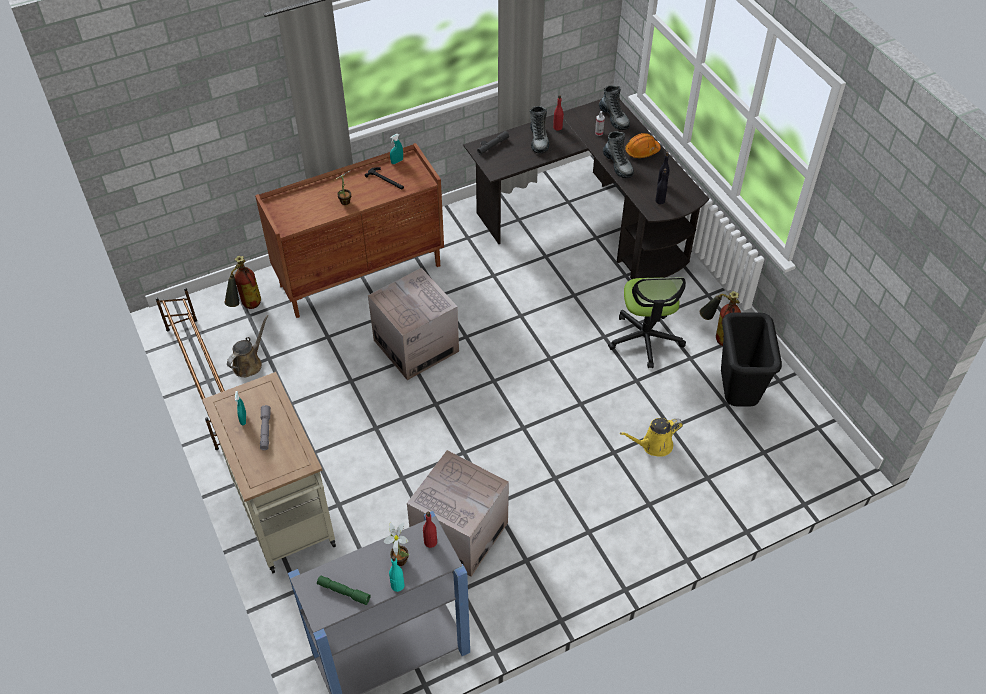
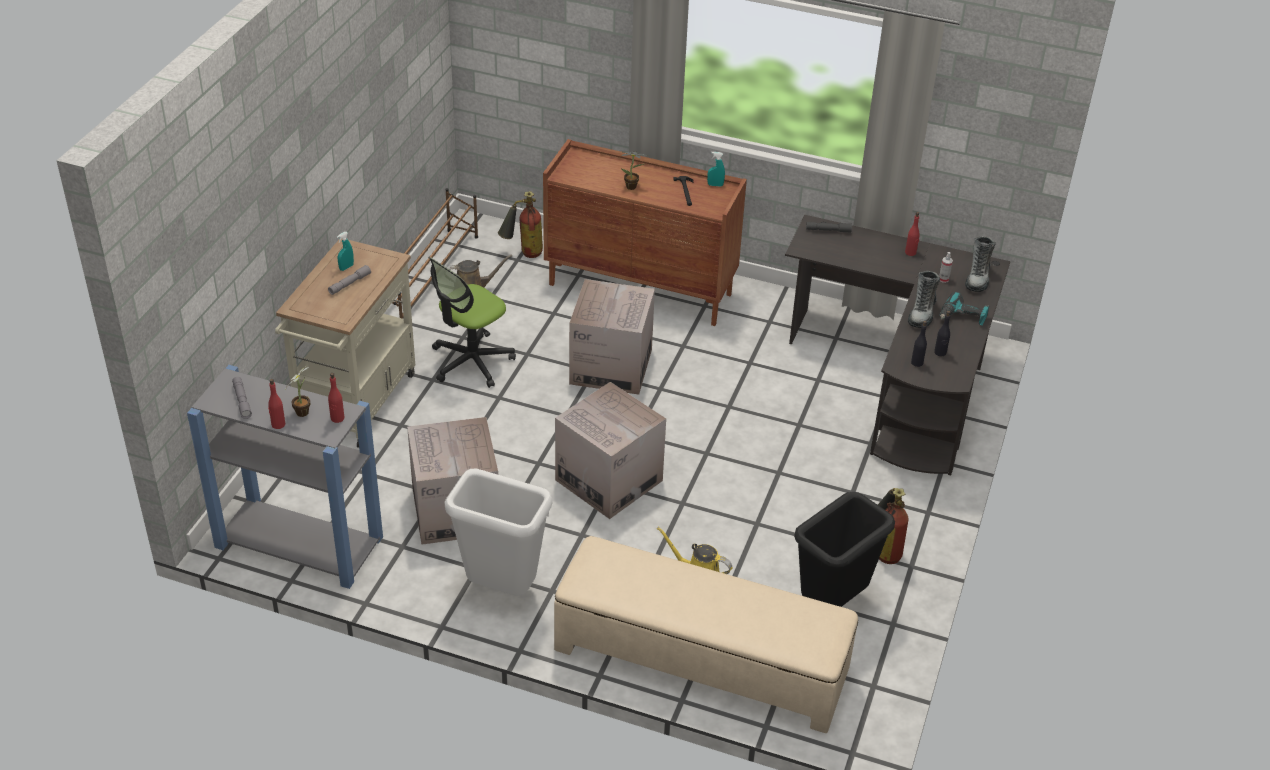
camera: 45 degrees right, 10 degrees down
(344, 592) = (242, 401): green flashlight -> grey flashlight
(397, 585) = (278, 424): turquoise bottle -> red bottle
(520, 426) = (608, 480): none -> cardboard box
(539, 140) = (877, 251): boot -> none
(560, 560) = (500, 590): none -> white trash can
(642, 151) = (962, 317): orange hard hat -> power drill
(645, 339) = (813, 501): office chair -> office chair (471, 362)
(721, 496) = (699, 659): none -> beige bench

